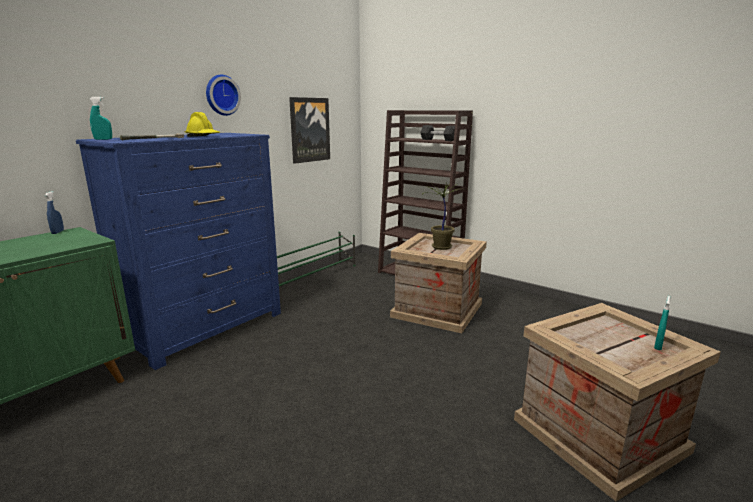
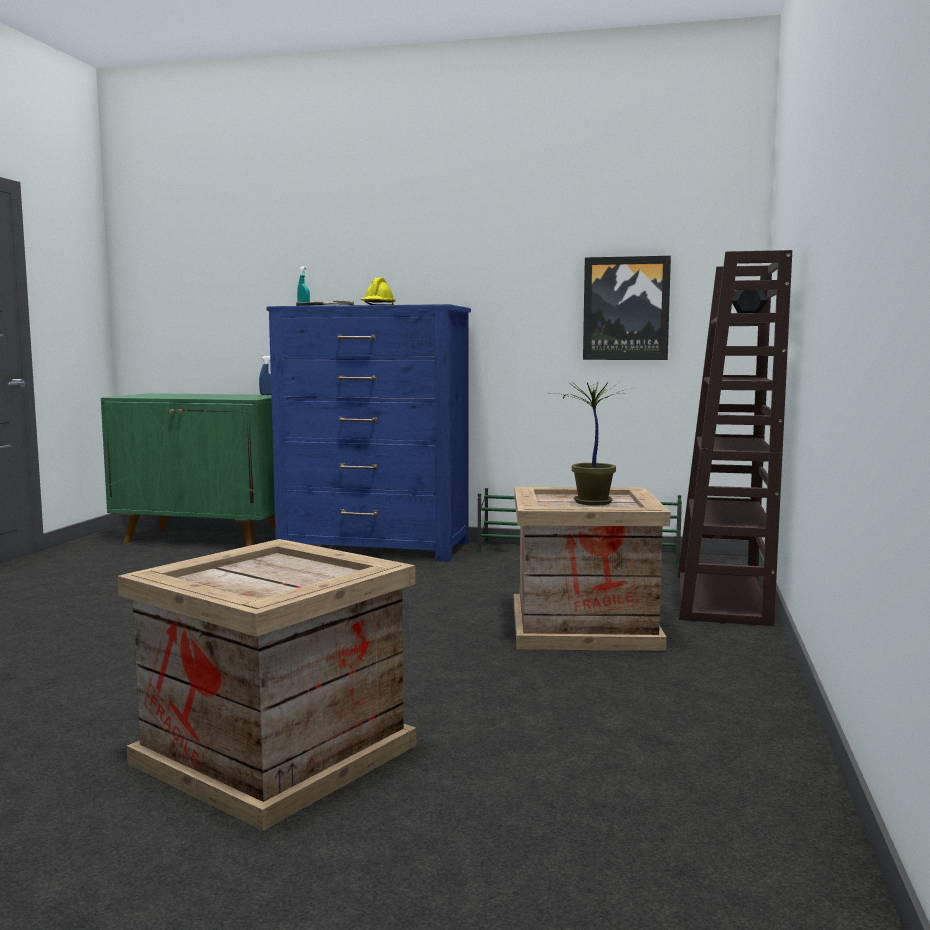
camera: 65 degrees right, 10 degrees down
(221, 95) = (470, 260): wall clock -> none
(658, 346) = (267, 593): turquoise spray bottle -> none

